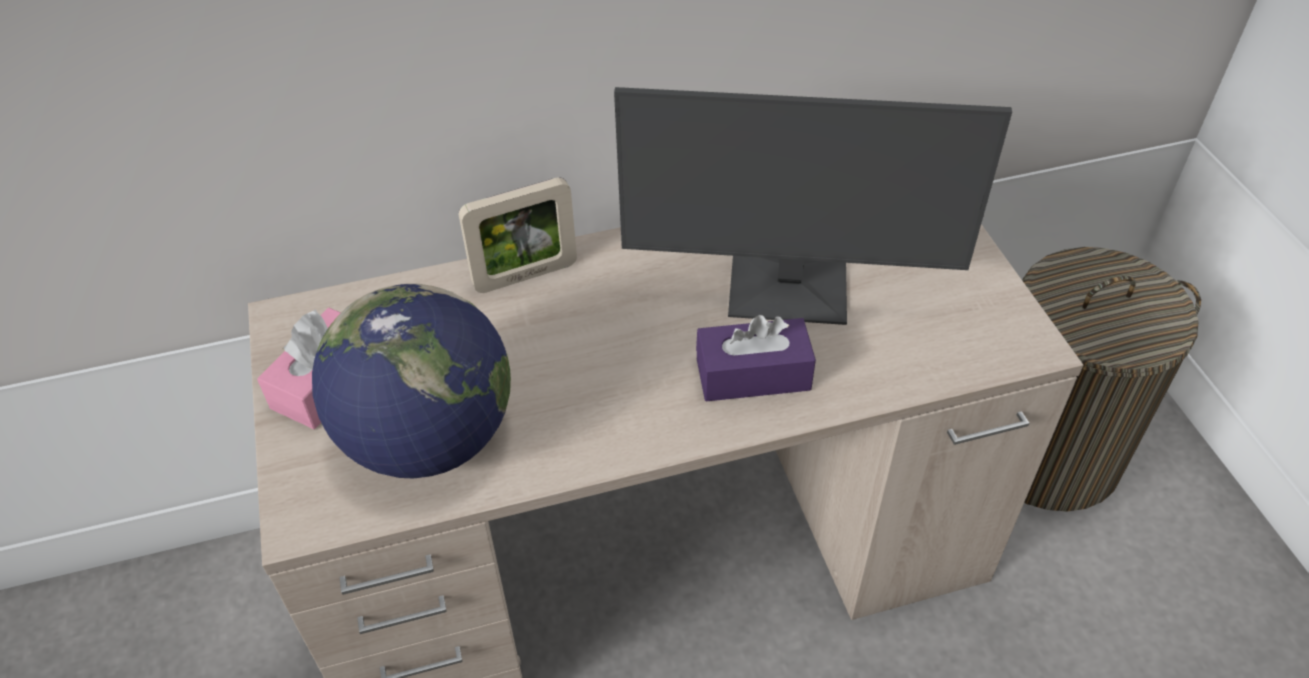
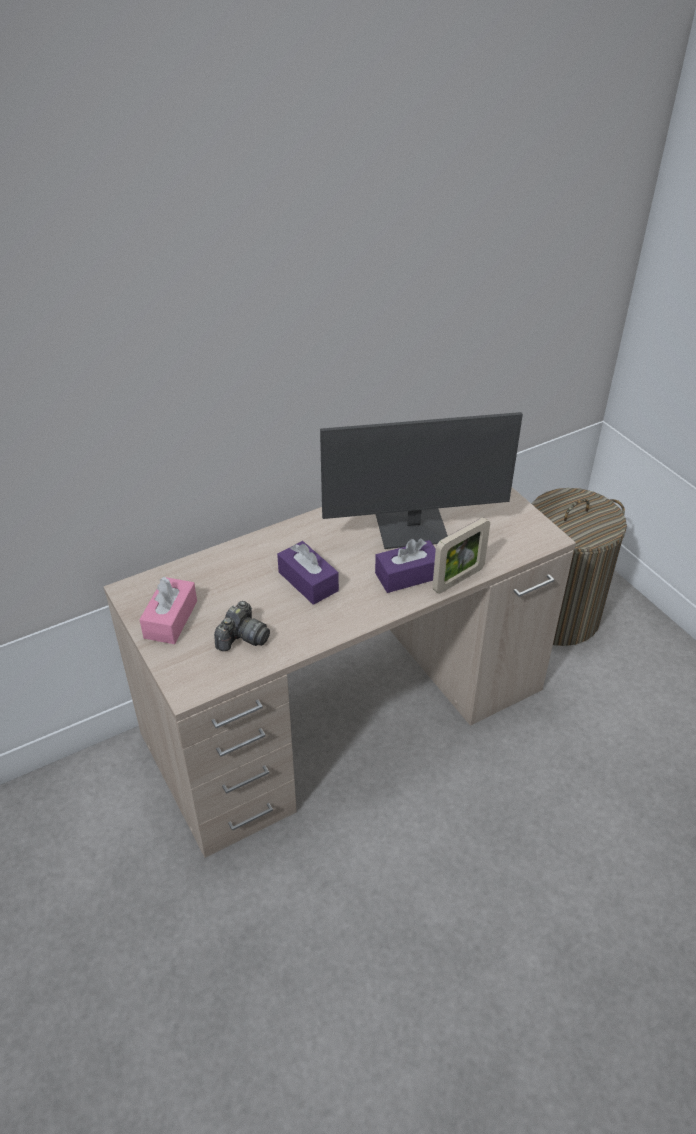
camera: 15 degrees left, 5 degrees down
(429, 439) = (242, 638): globe -> camera
(525, 276) = (263, 546): picture frame -> picture frame (458, 579)
(577, 354) = (308, 581): none -> purple tissue box

